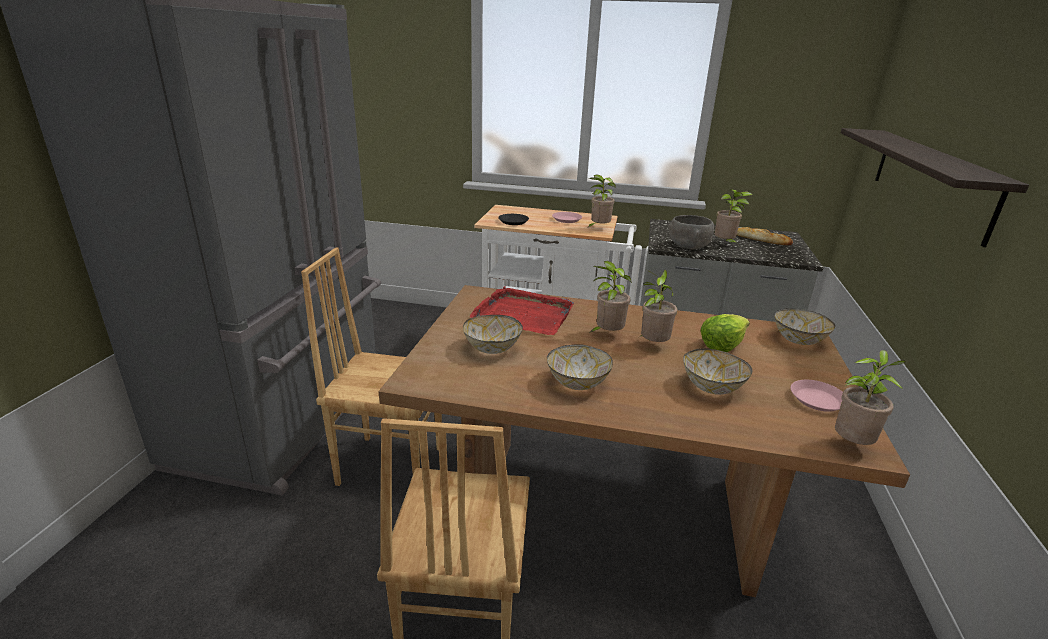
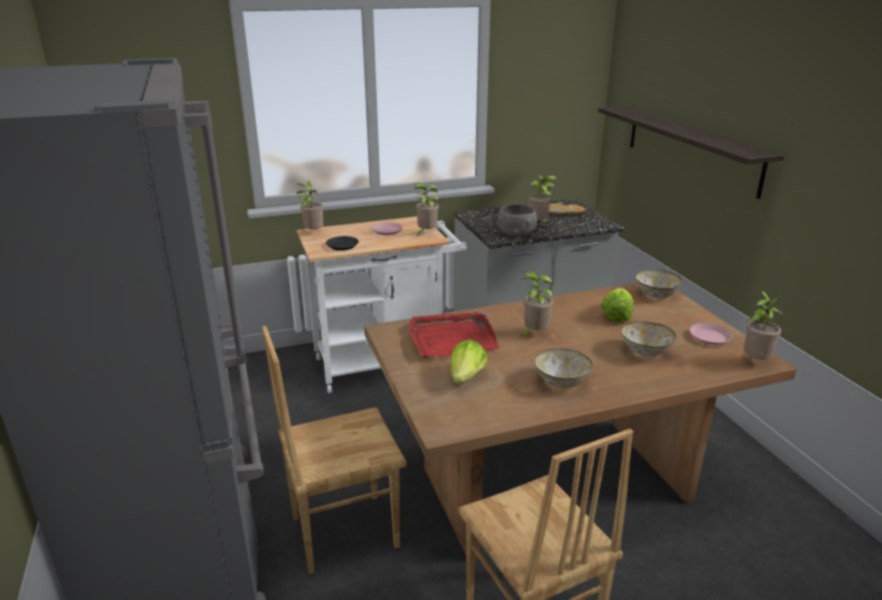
camera: 30 degrees left, 0 degrees up
(493, 348) = (466, 377): bowl -> lettuce
(652, 345) = (574, 332): potted plant -> potted plant (313, 233)

